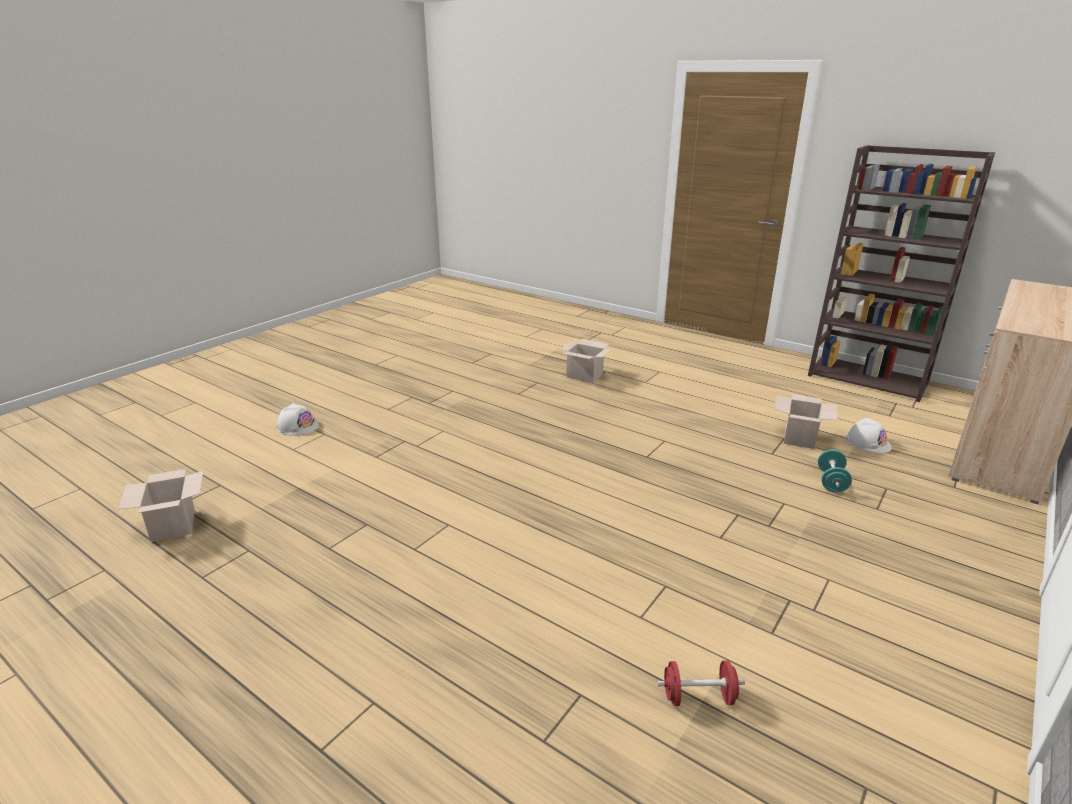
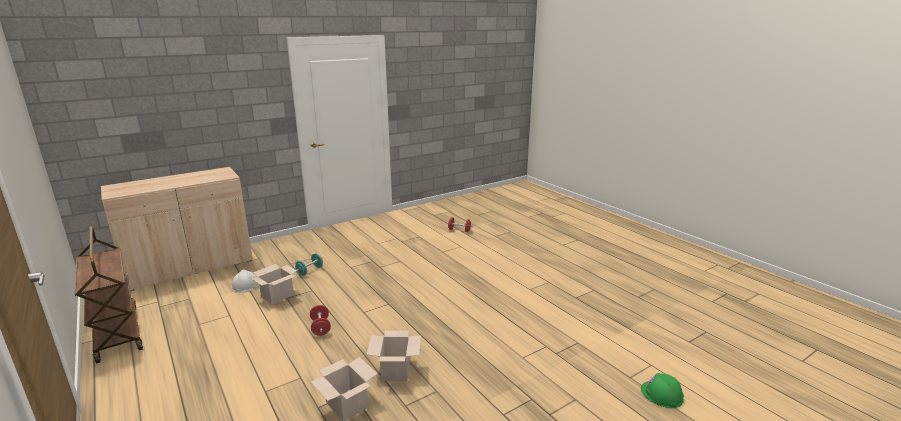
camera: 160 degrees left, 5 degrees down
(172, 525) = (697, 318): cardboard box -> cardboard box (396, 371)
(298, 426) = (661, 394): white hard hat -> green hard hat
(688, 417) = (320, 327): none -> red dumbbell
(869, 379) = (117, 333): brown bookcase -> brown cart

